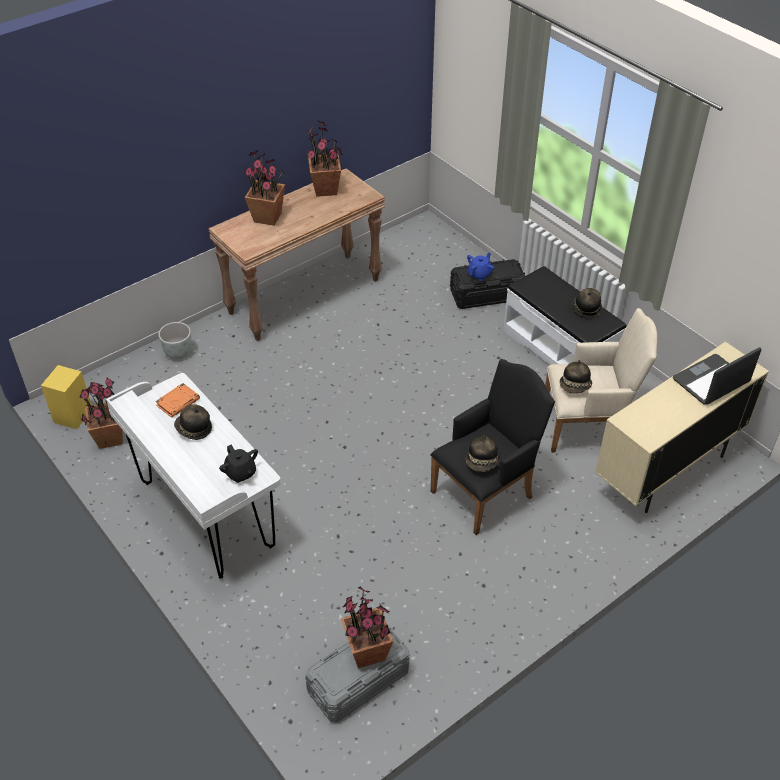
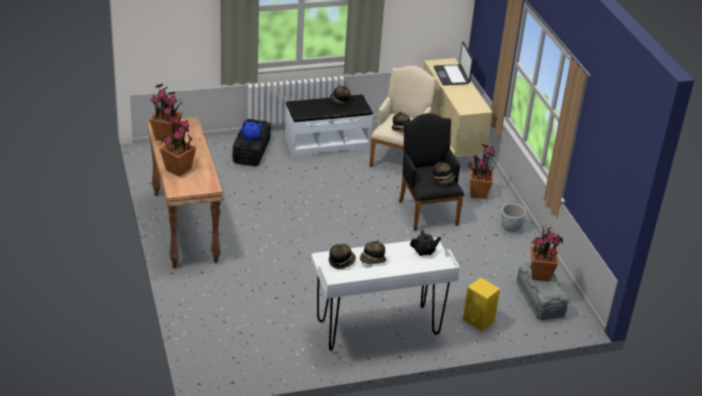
camera: 70 degrees left, 10 degrees down
(72, 416) = (231, 374): yellow speaker -> yellow speaker (479, 320)
(110, 438) = (270, 359): potted plant -> potted plant (478, 193)
(178, 352) = (199, 304): grey planter -> grey planter (510, 227)
(178, 402) = (341, 261): orange book -> hat

